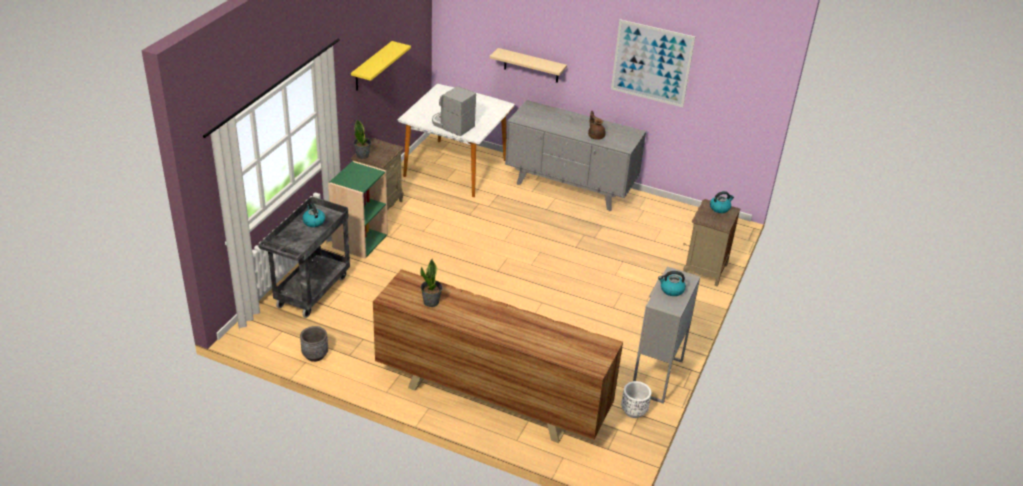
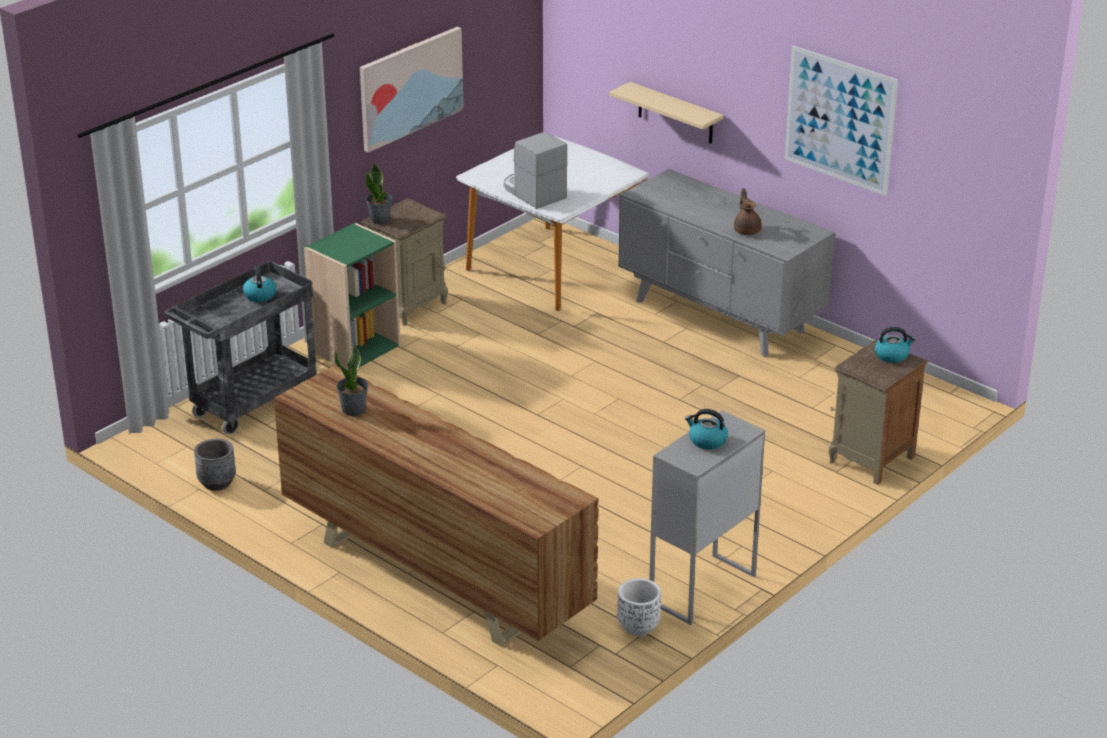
camera: 20 degrees right, 5 degrees down
(372, 66) = (410, 87): yellow shelf -> picture

